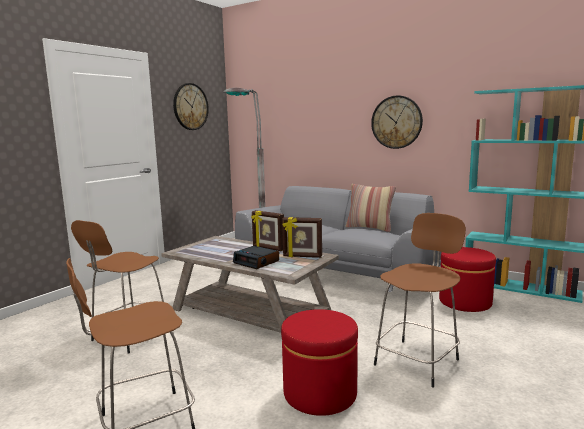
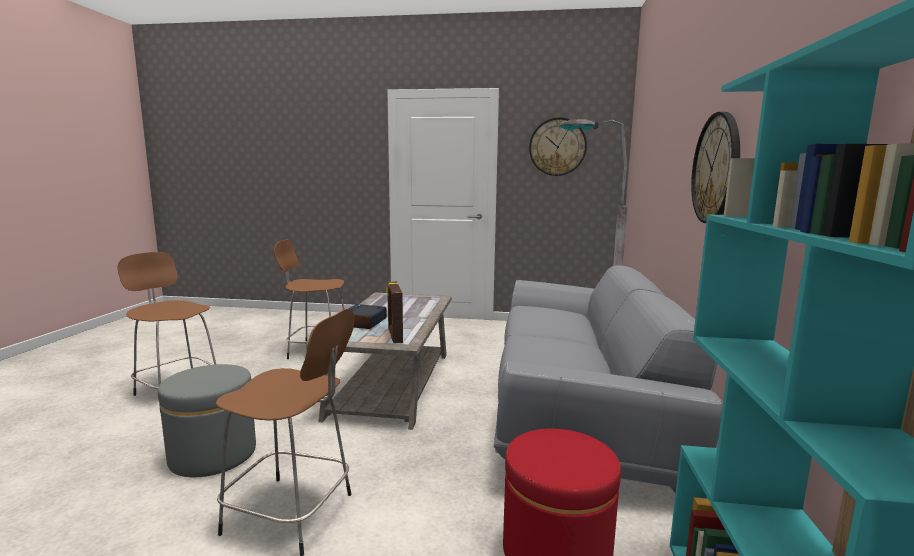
camera: 65 degrees right, 0 degrees up
(268, 248) = (417, 319): picture frame -> none
(320, 393) = (213, 455): red ottoman -> grey ottoman
(369, 228) = (591, 353): pillow -> none

